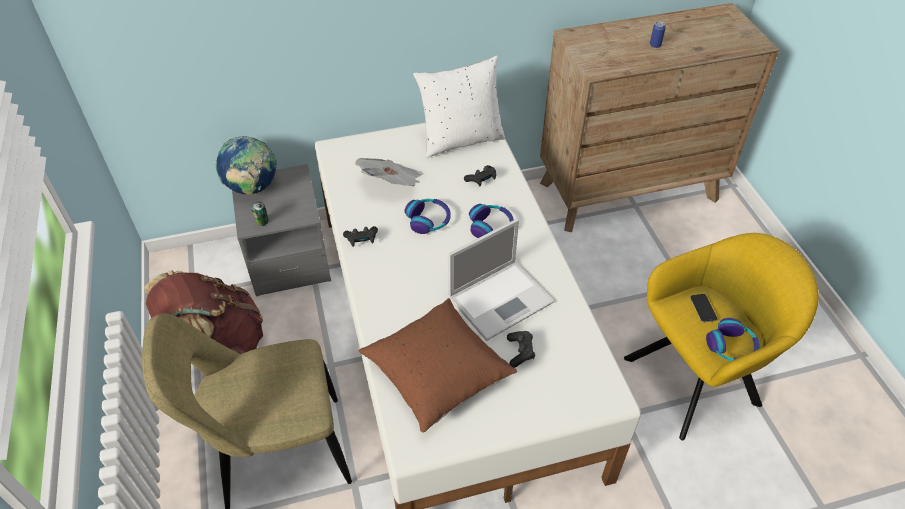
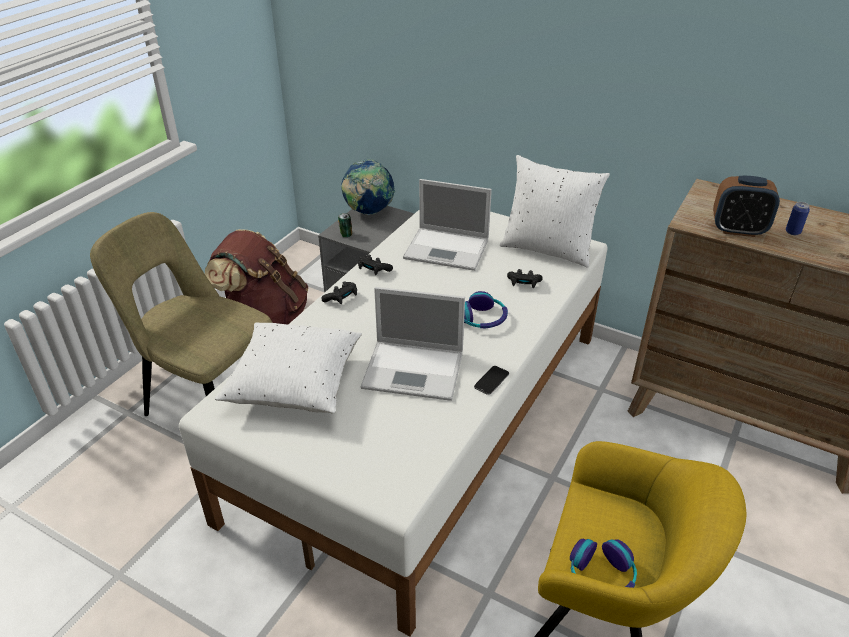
camera: 45 degrees right, 10 degrees down
(392, 184) = (448, 249): newspaper -> laptop
(428, 220) = (440, 286): headphones -> none
(437, 374) = (294, 384): brown pillow -> white pillow
(520, 352) = (374, 414): black game controller -> black game controller (341, 298)
(627, 61) = (738, 230): none -> alarm clock
(703, 308) = (618, 523): phone -> phone (491, 381)

